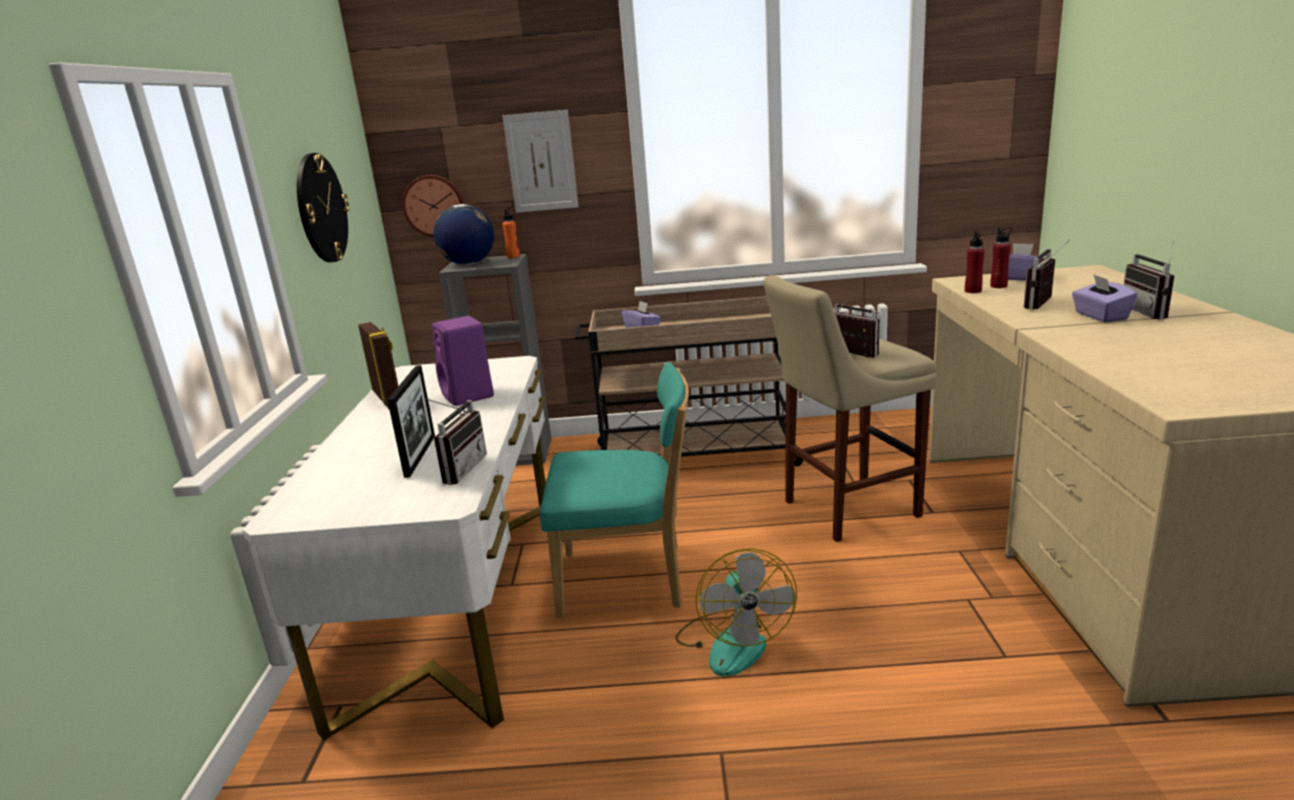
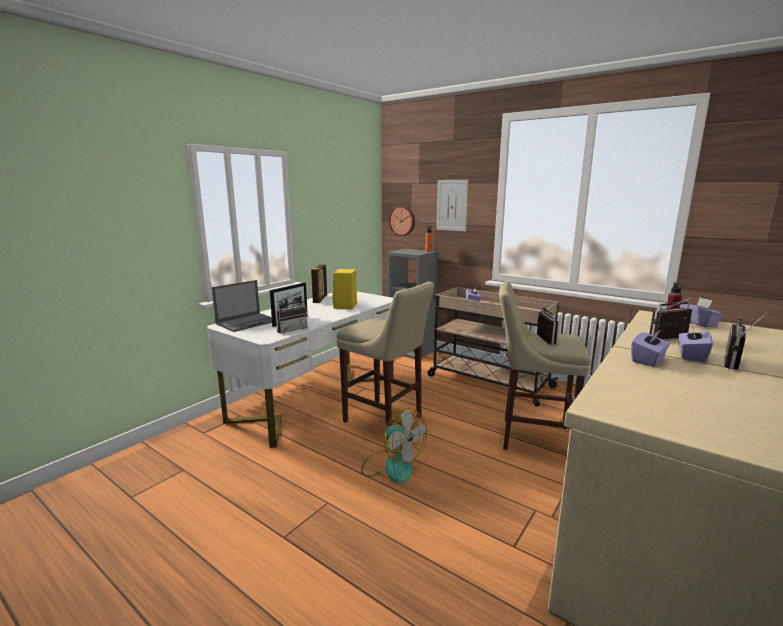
camera: 35 degrees right, 5 degrees down
(321, 208) = (332, 213): wall clock -> none
(329, 490) = (247, 322): none -> laptop
(468, 264) = (405, 250): globe -> none
(469, 396) = (345, 306): purple speaker -> yellow speaker
(628, 580) = (385, 420): turquoise chair -> beige stool
(733, 641) = (392, 465): fan -> fan turned 75 degrees counterclockwise
(973, 291) = (644, 321): red bottle -> none
(1084, 334) = (648, 360): none -> purple tissue box

